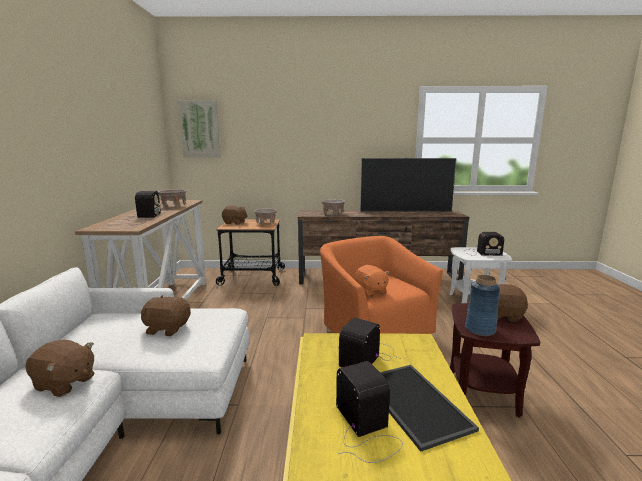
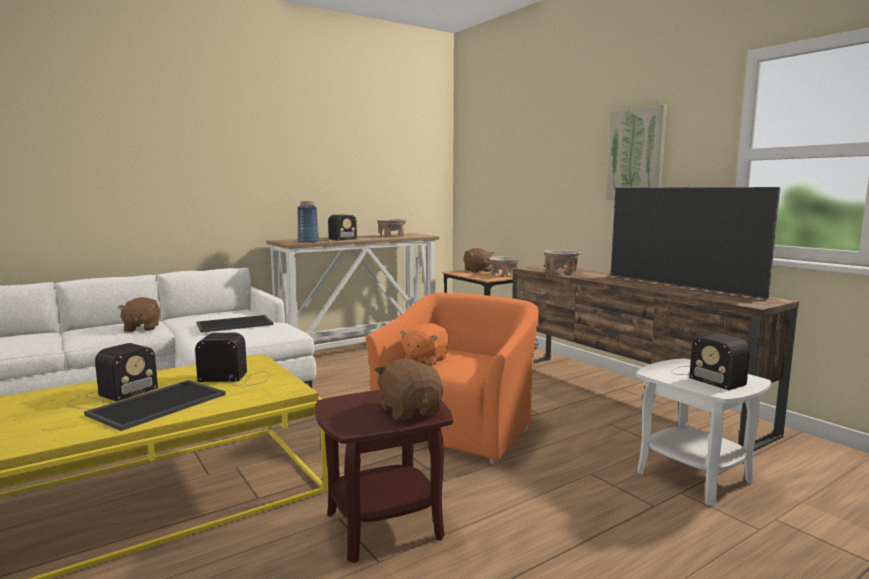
camera: 55 degrees right, 5 degrees down
(167, 328) = (234, 324): brown plush toy -> tray
(200, 129) = (476, 154): picture -> picture (636, 154)
(480, 329) = (343, 405): blue vase -> blue vase (308, 241)

